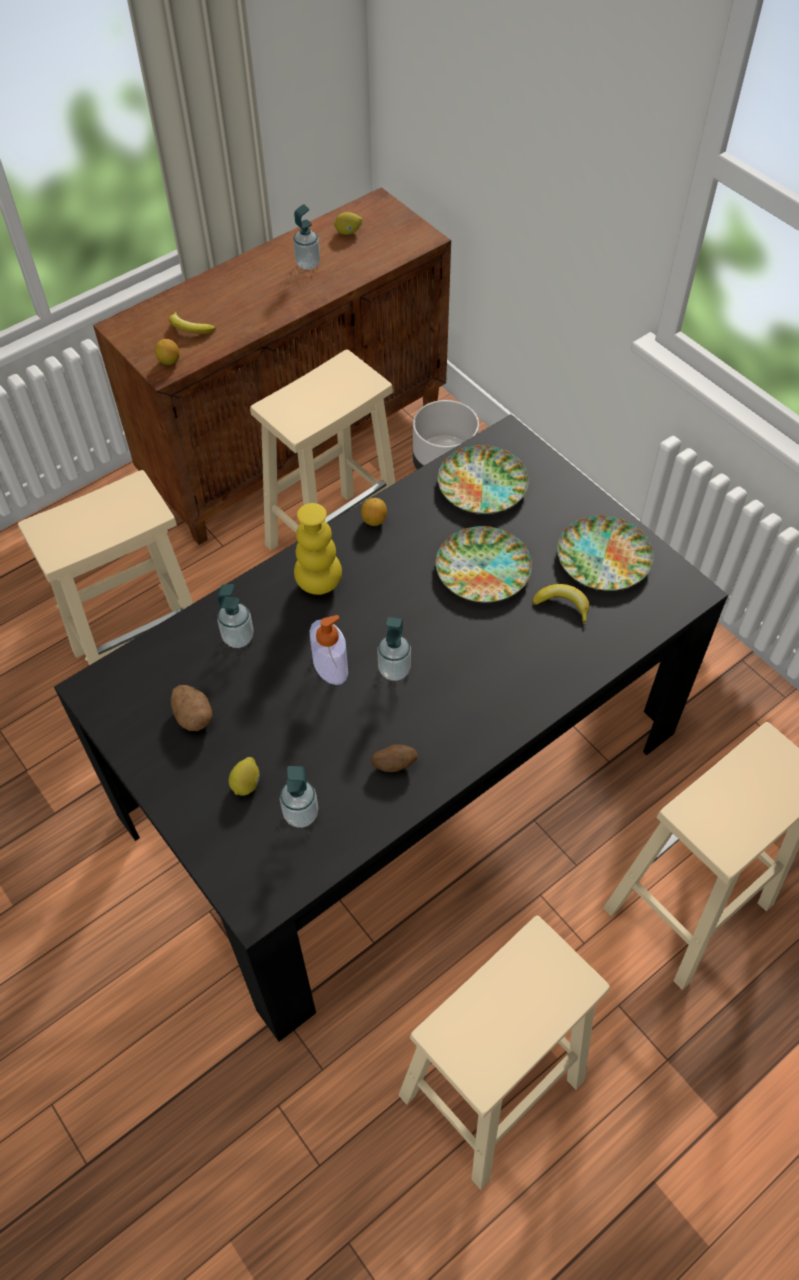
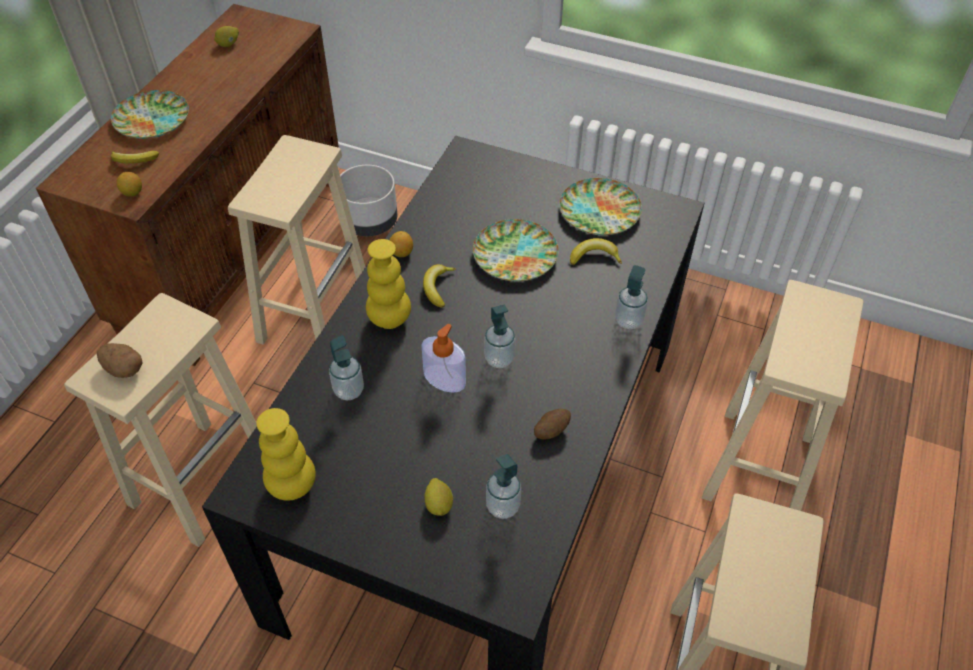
camera: 30 degrees left, 5 degrees down
(135, 704) = (292, 486): none -> yellow vase
(193, 716) = (353, 471): potato -> potato (124, 369)
(308, 264) = (209, 78): soap dispenser -> soap dispenser (628, 321)
(384, 571) = (437, 287): none -> banana
(483, 484) = (470, 193): plate -> plate (152, 119)

